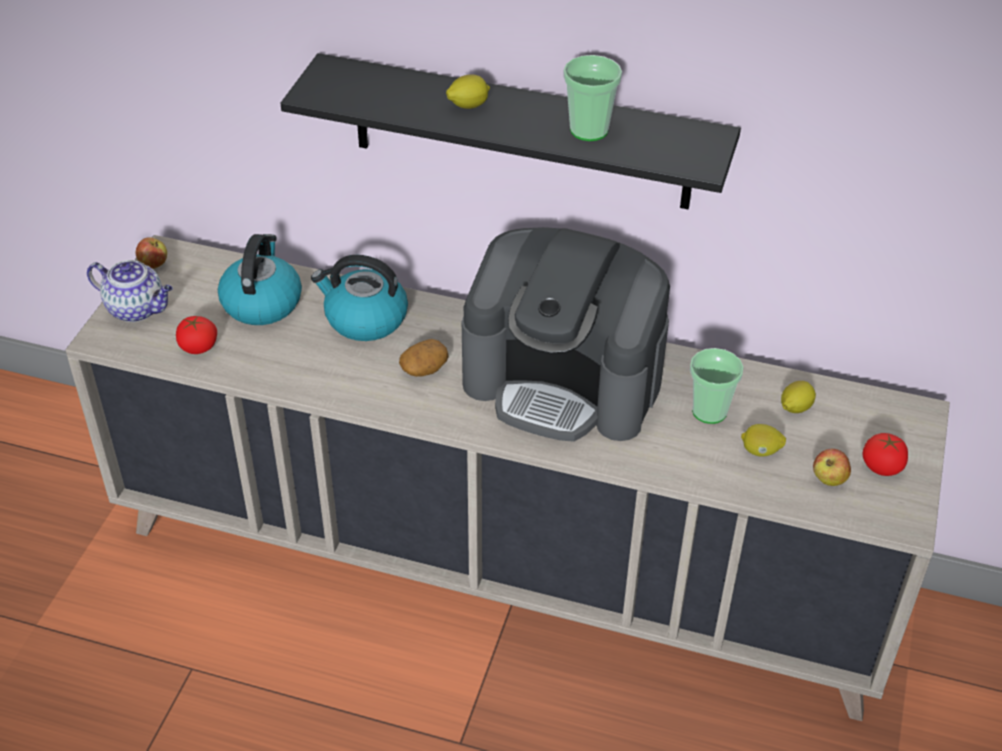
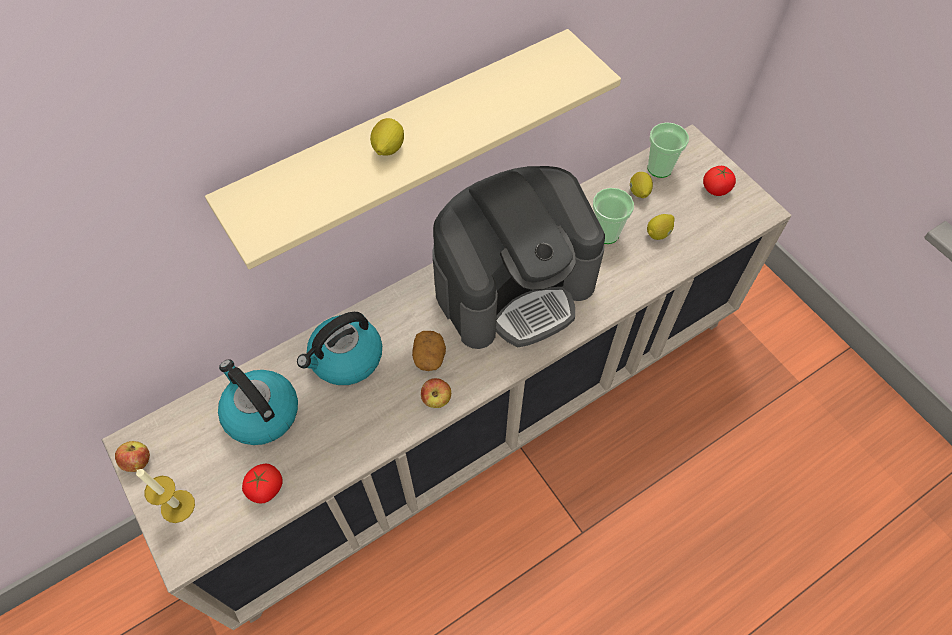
camera: 50 degrees left, 15 degrees up
(137, 309) = (178, 506): teapot -> candle
(521, 133) = (403, 141): black shelf -> beige shelf
(589, 130) = (492, 103): cup -> cup (659, 168)
(829, 479) = (705, 219): apple -> apple (436, 399)

